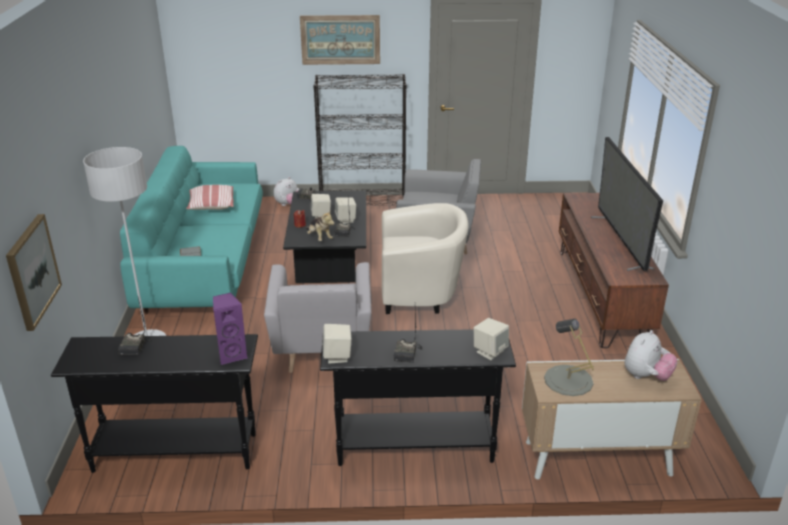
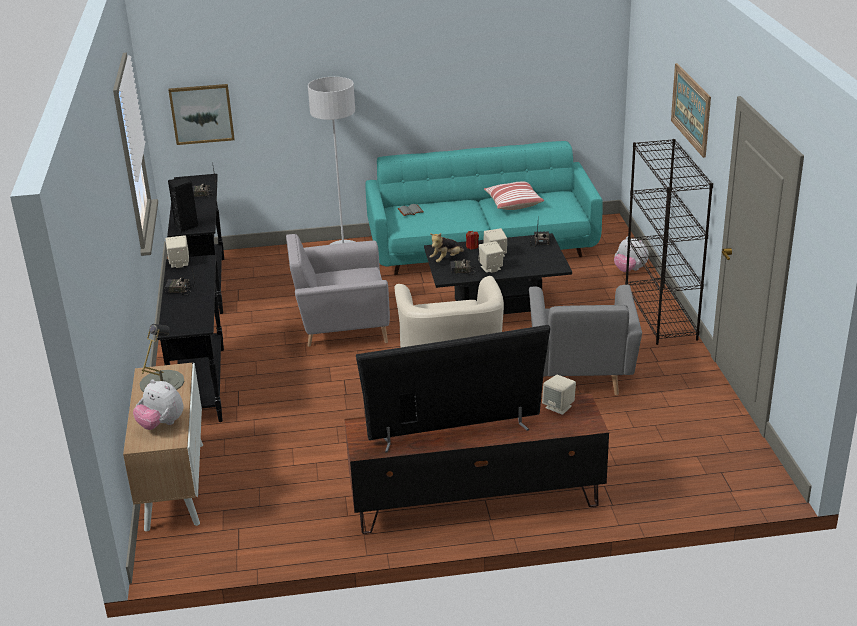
camera: 85 degrees right, 0 degrees up
(232, 355) = (187, 226): purple speaker -> black speaker
(489, 351) = (177, 324): beige speaker -> beige speaker (559, 407)

